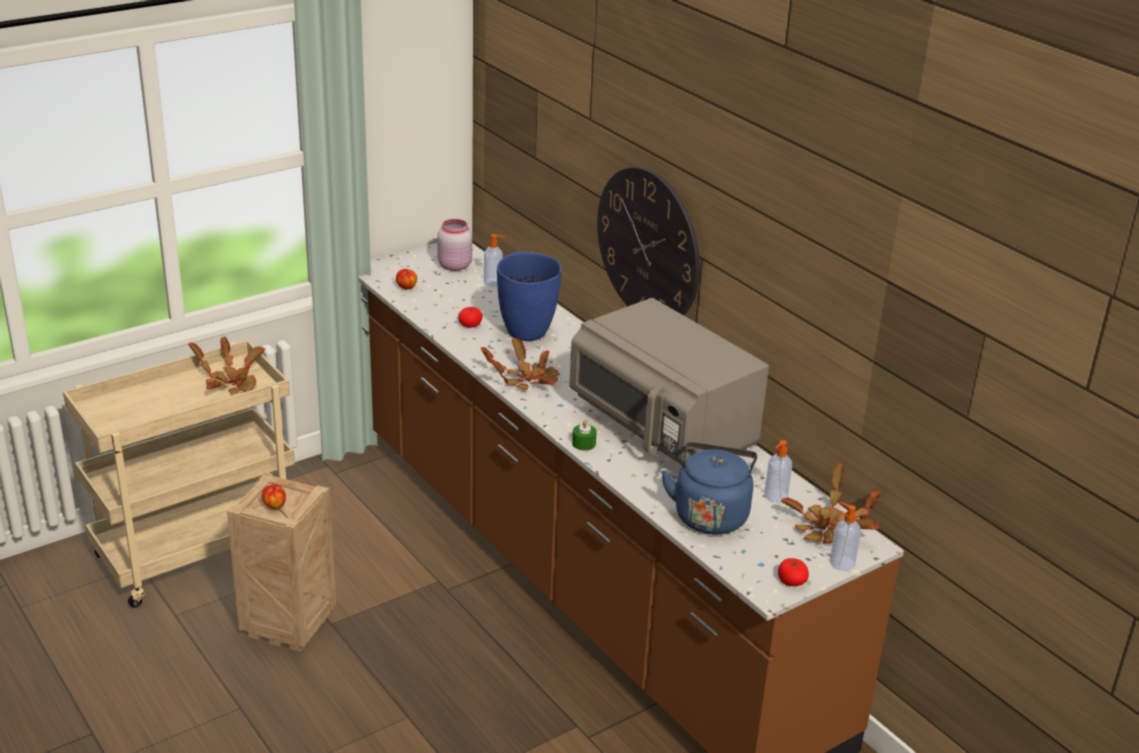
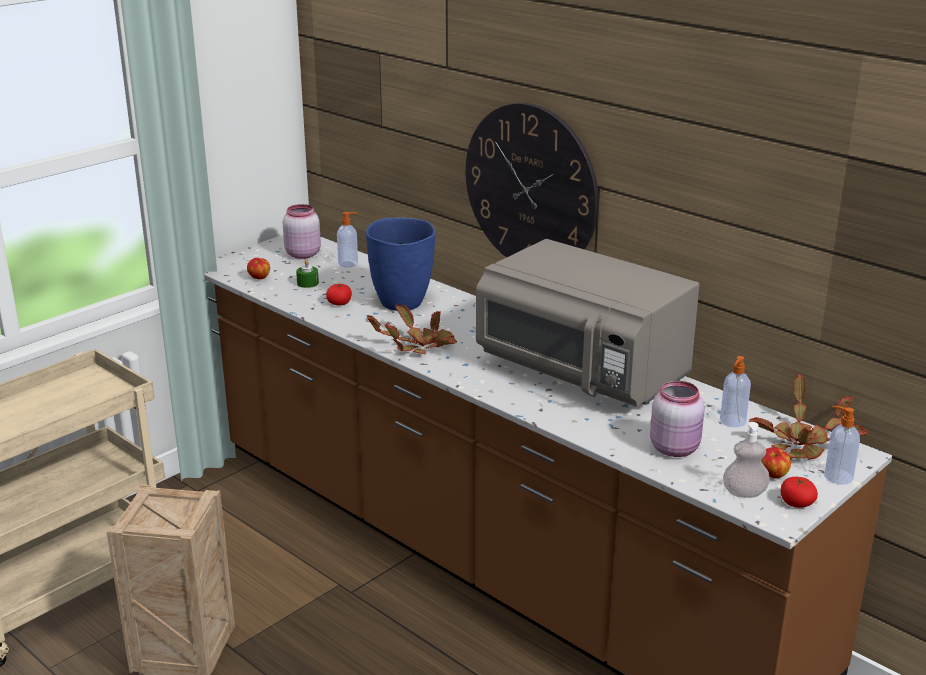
camera: 10 degrees left, 5 degrees down
(231, 382) = (84, 394): potted plant -> none
(274, 506) = (161, 518): apple -> apple (773, 475)
(584, 443) = (507, 397): green candle -> green candle (307, 283)
(710, 514) = (675, 448): blue kettle -> pink jar
(750, 565) = (744, 493): none -> soap dispenser

